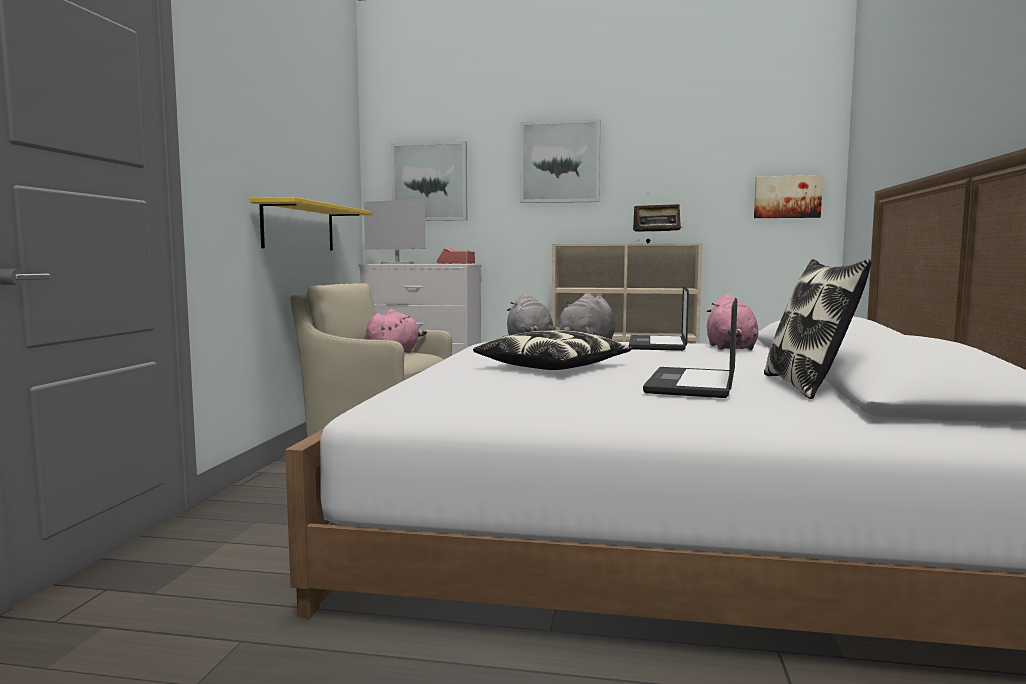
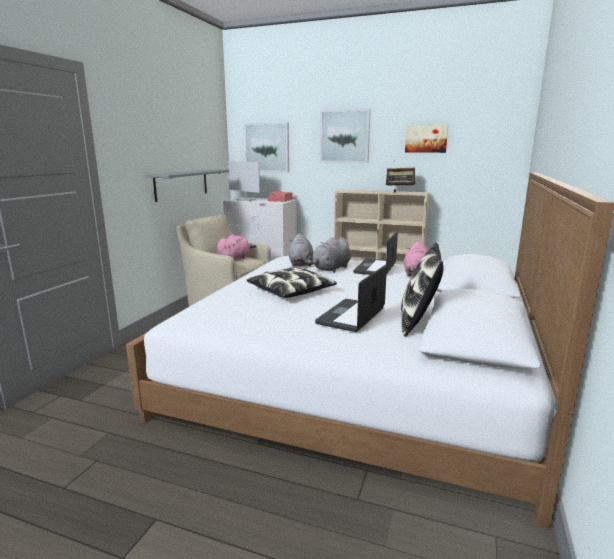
camera: 10 degrees right, 10 degrees up
(299, 227) = (181, 184): yellow shelf -> grey shelf
(787, 197) = (489, 162): picture -> picture (426, 138)

